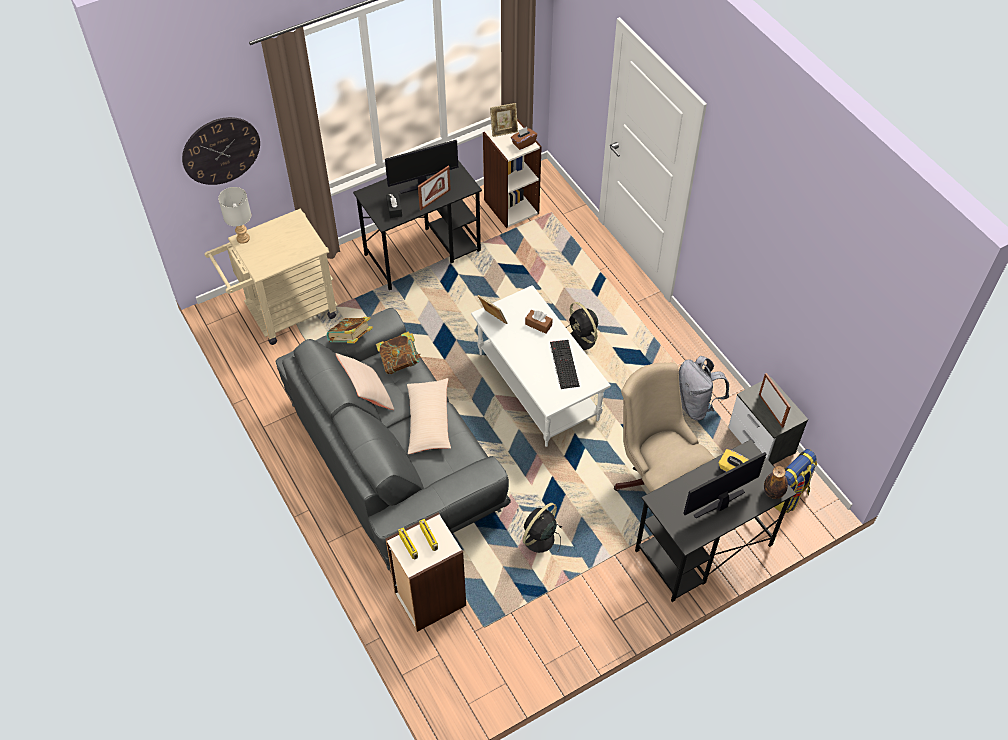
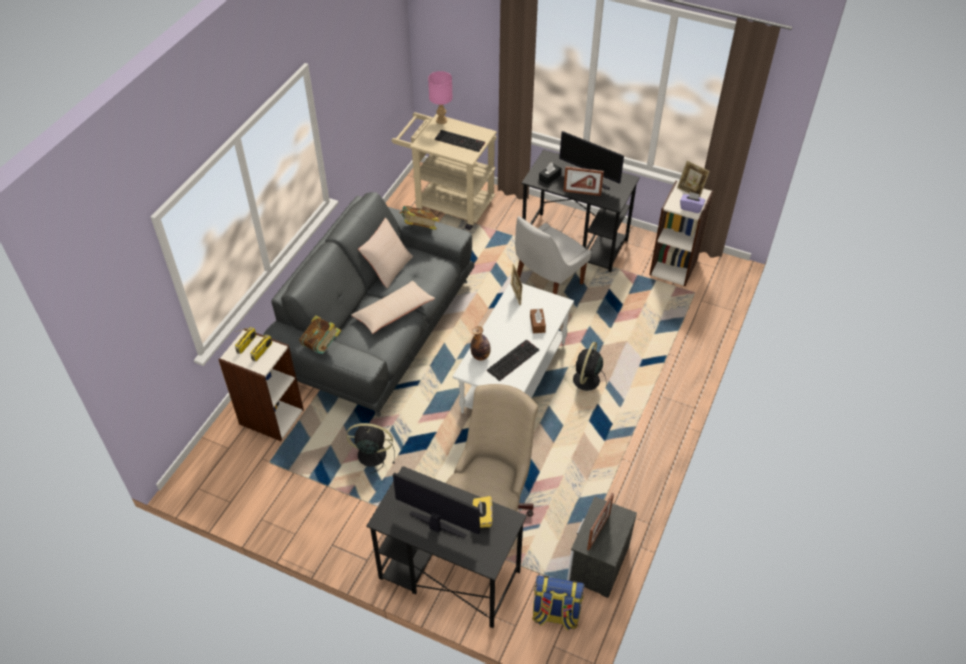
camera: 55 degrees right, 5 degrees down
(221, 150) = (459, 43): wall clock -> none
(242, 238) = (441, 120): grey table lamp -> pink table lamp
(287, 241) = (460, 141): none -> keyboard
(400, 362) = (432, 268): book -> book (322, 345)
(453, 301) = (547, 284): none -> white chair
(523, 143) = (691, 208): brown tissue box -> purple tissue box
(695, 405) = (592, 493): grey backpack -> none
(773, 492) = (481, 560): bottle -> bottle (480, 356)

